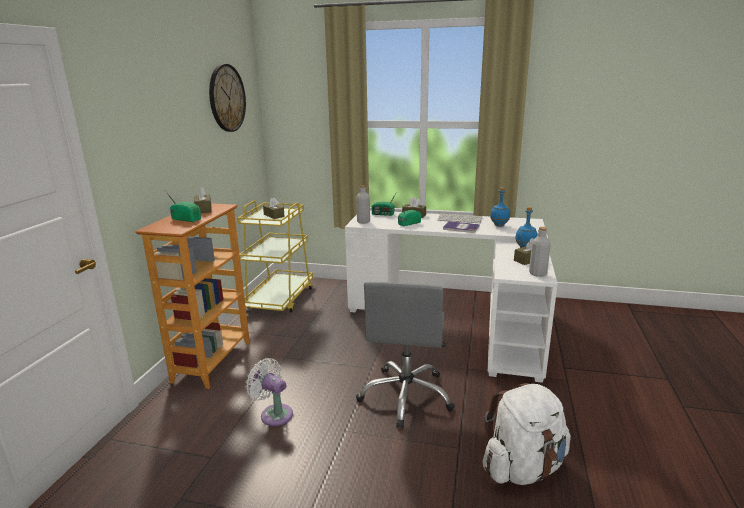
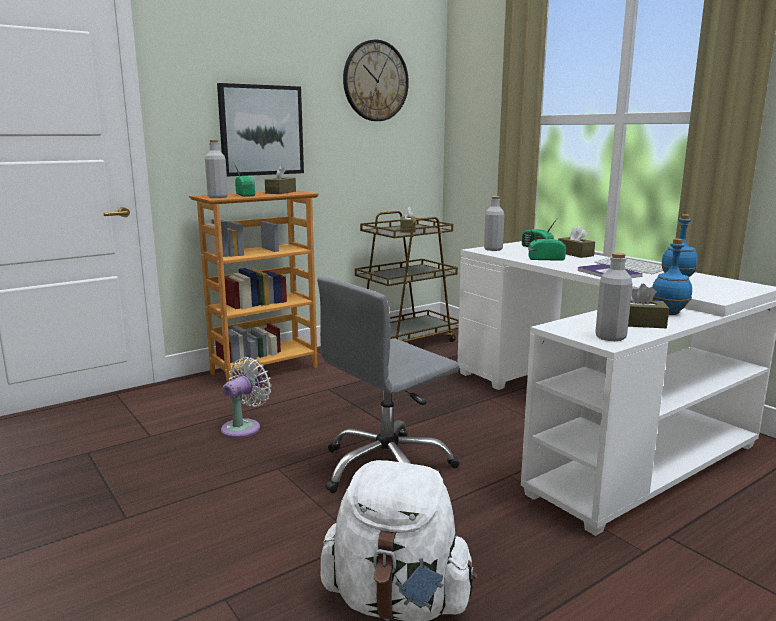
camera: 40 degrees right, 5 degrees down
(168, 156) = (261, 130): none -> picture
(174, 228) = (217, 197): none -> grey bottle
(274, 413) = (244, 427): white fan -> white fan turned 45 degrees clockwise
(280, 299) = (406, 341): yellow cart -> brown cart

